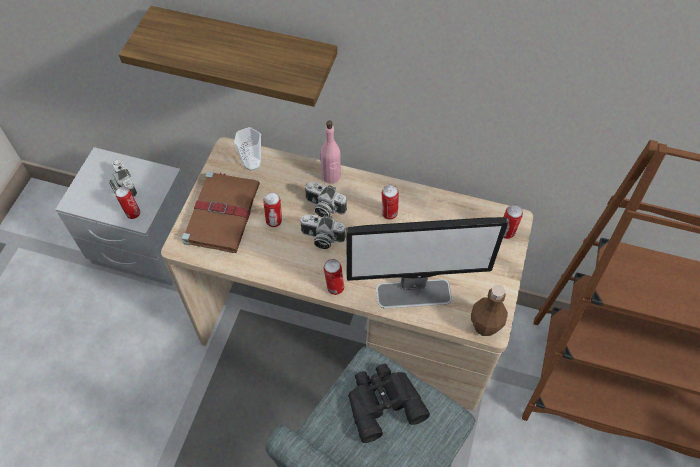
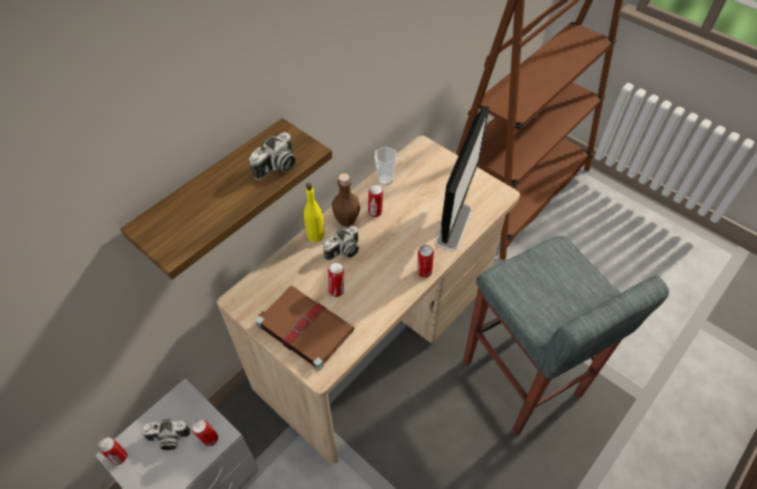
camera: 65 degrees left, 5 degrees down
(252, 163) = (264, 286): cup -> cup (385, 180)
(321, 238) = (373, 264): camera -> camera (277, 167)
(331, 176) = (316, 235): pink bottle -> yellow bottle
(382, 401) = (531, 281): black binoculars -> none
(484, 326) = (499, 197): brown bottle -> brown bottle (346, 219)
(506, 233) = (430, 154): can -> can (120, 457)

